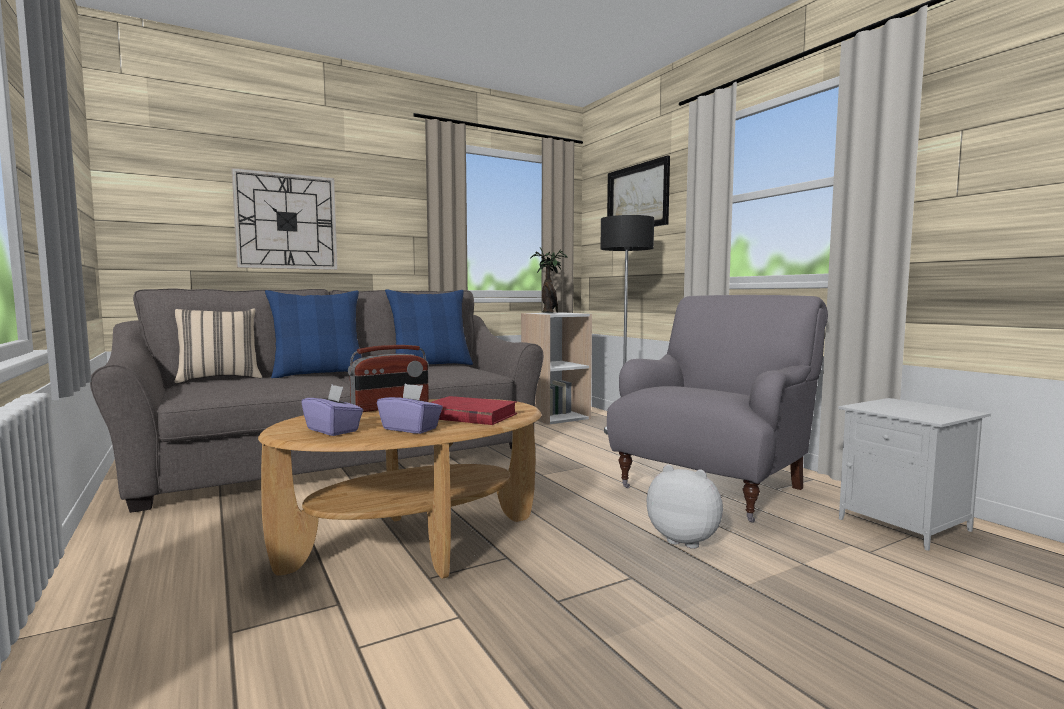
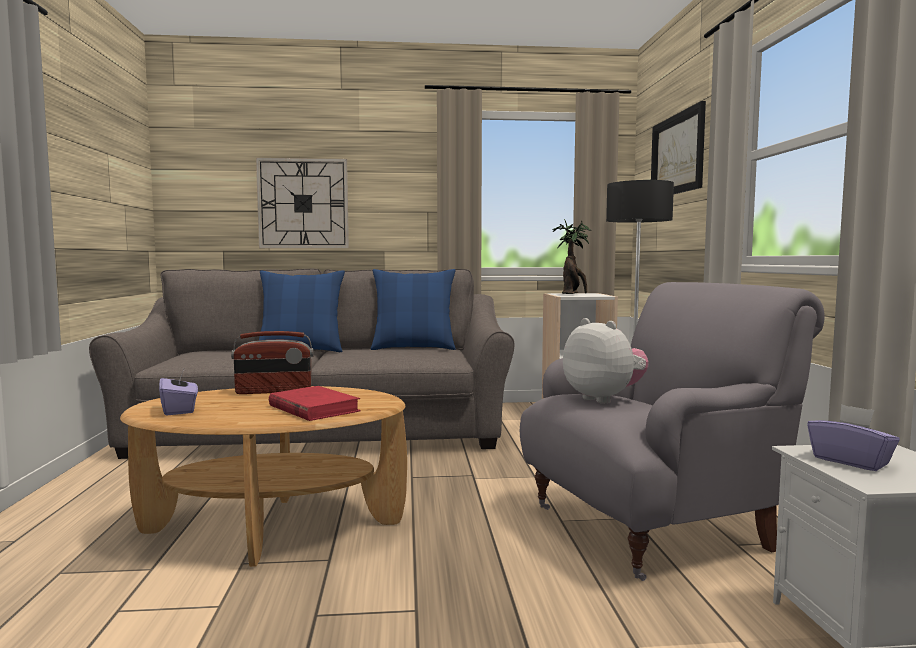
camera: 25 degrees right, 0 degrees up
(219, 378) = (219, 350): beige pillow -> none
(410, 429) = (236, 416): purple tissue box -> purple tissue box (850, 461)
(685, 539) = (531, 583): plush toy -> plush toy (604, 399)

